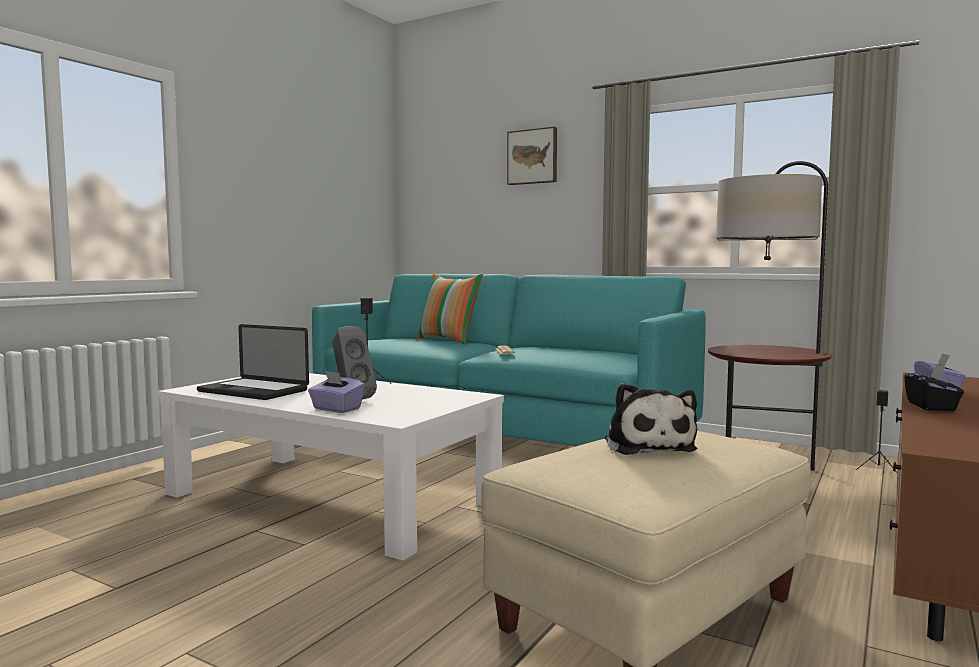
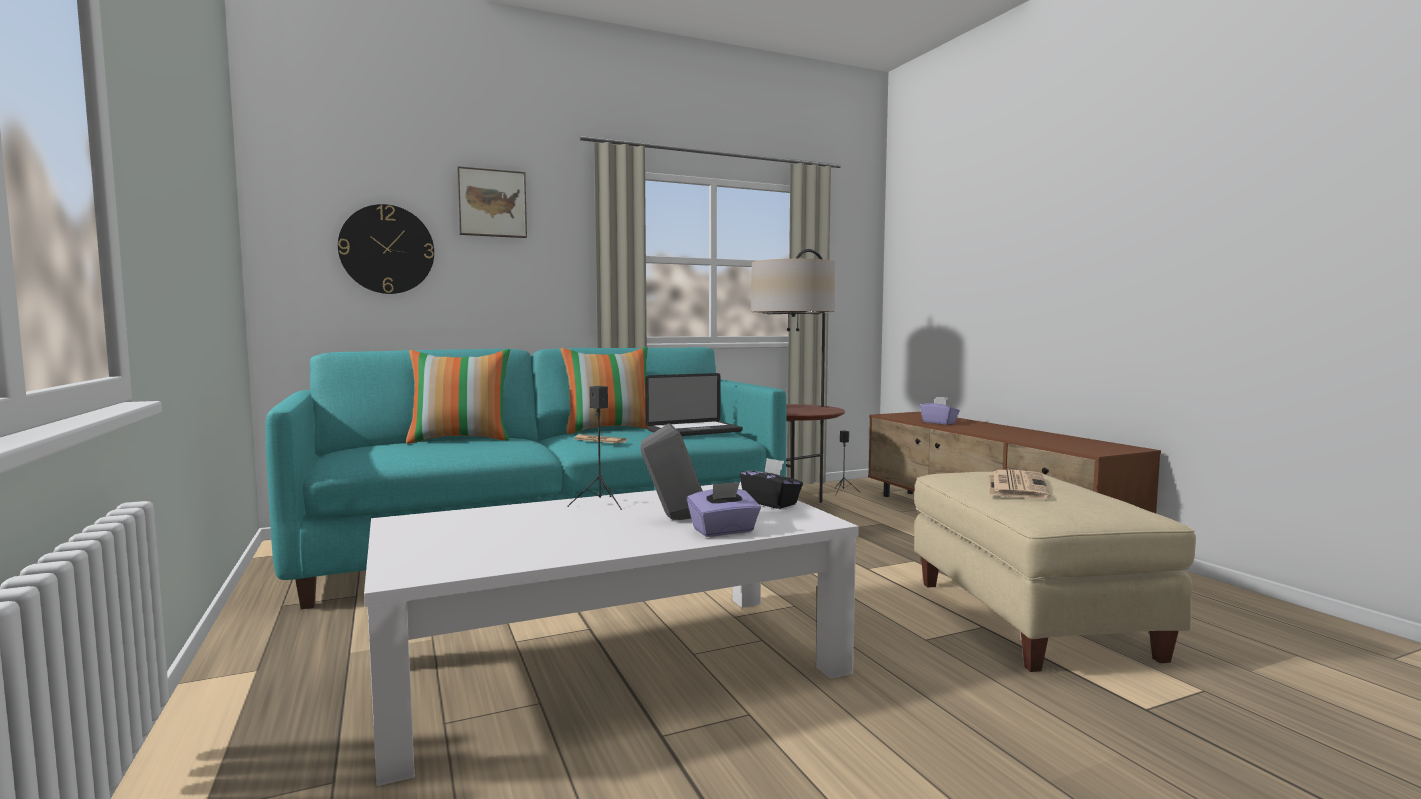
camera: 55 degrees left, 0 degrees up
(253, 391) = (519, 547): laptop -> laptop (694, 431)
(466, 201) = (387, 249): none -> wall clock
(554, 347) = (609, 429): none -> pillow
(648, 446) = (1016, 486): plush toy -> newspaper
(931, 407) = (984, 432): black tissue box -> black tissue box (771, 503)

